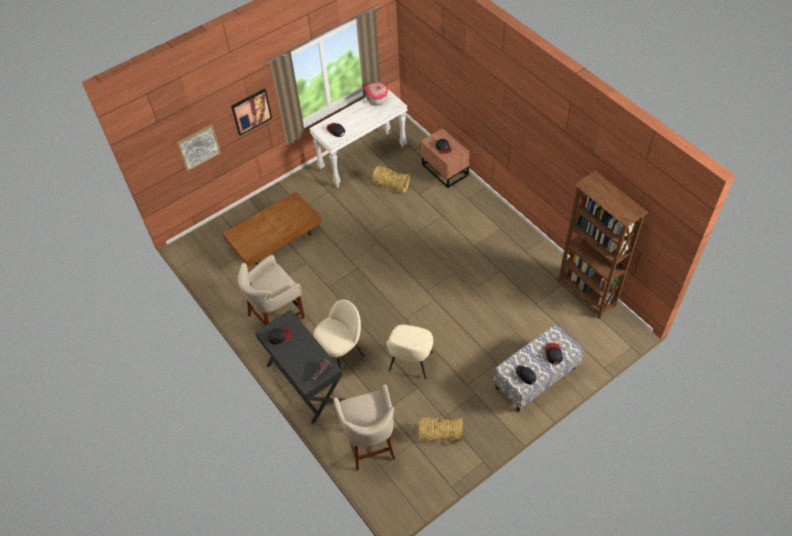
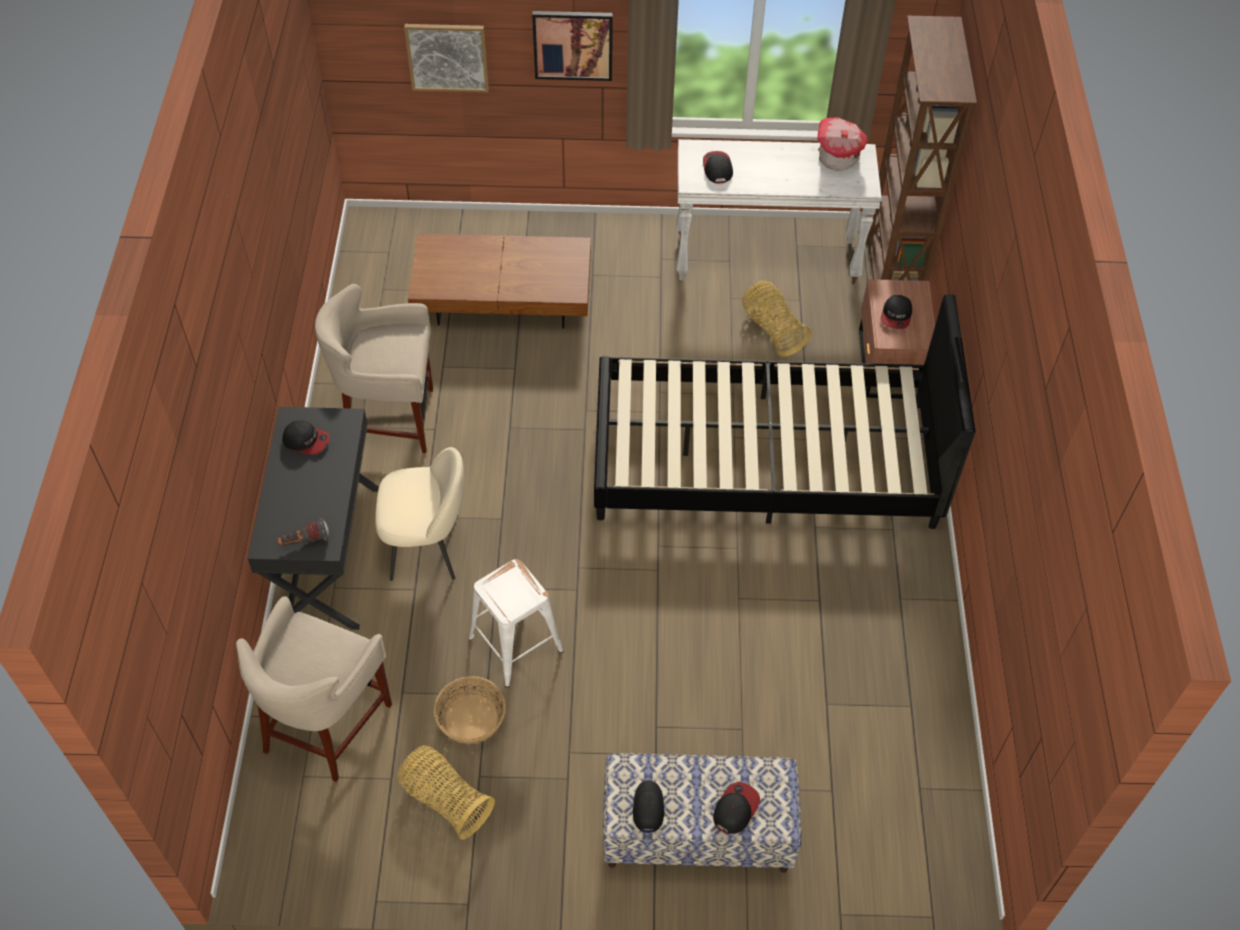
camera: 35 degrees right, 0 degrees up
(410, 363) = (515, 645): beige chair -> white stool
(421, 400) = (472, 719): none -> basket
(434, 234) = (765, 460): none -> black bed
(586, 294) = (939, 756): brown bookcase -> brown bookcase (890, 278)

